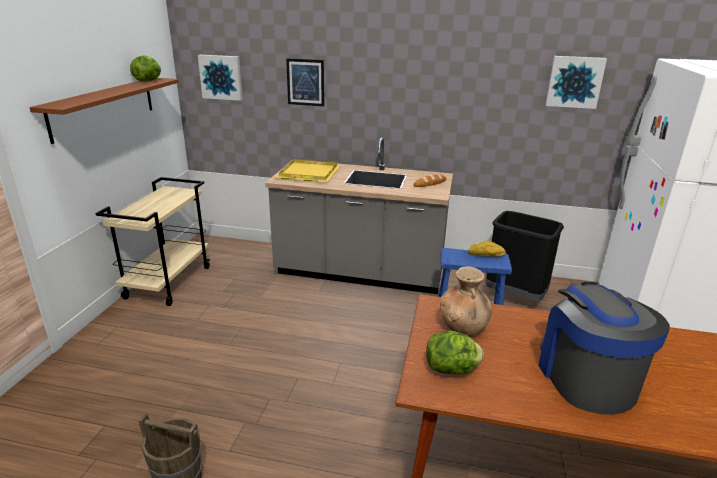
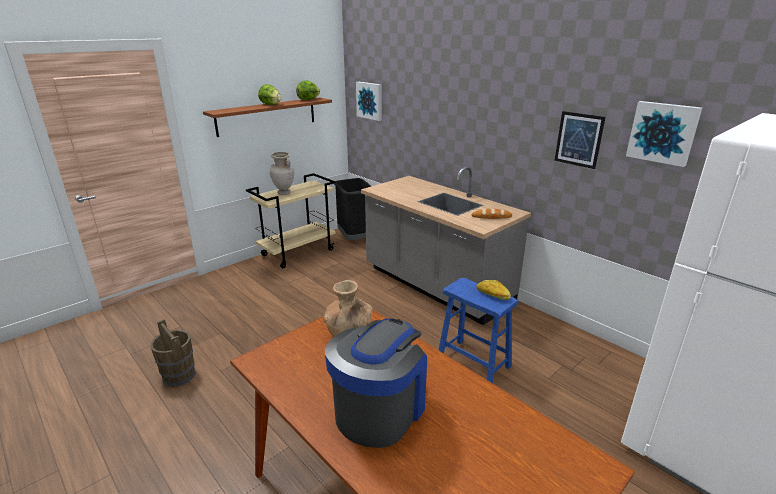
camera: 35 degrees right, 0 degrees up
(146, 208) = (283, 193): none -> beige vase
(305, 82) = (422, 110): picture -> picture (578, 139)
(310, 173) = (404, 188): yellow tray -> none
(452, 370) = (293, 357): lettuce -> lettuce (270, 105)
(515, 296) = (559, 353): black trash can -> black trash can (355, 239)

